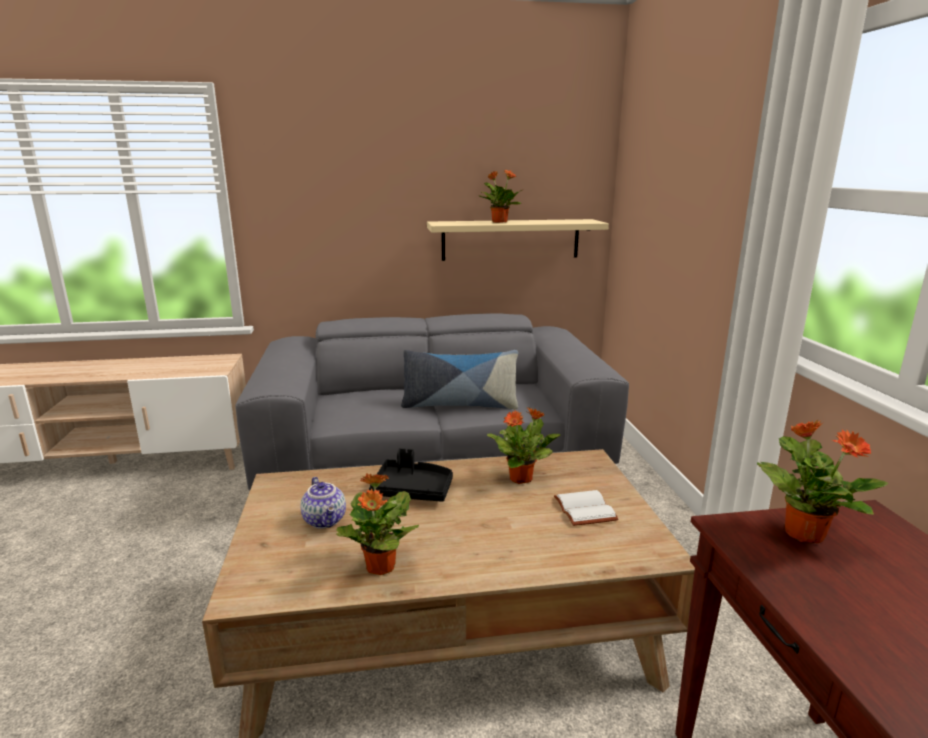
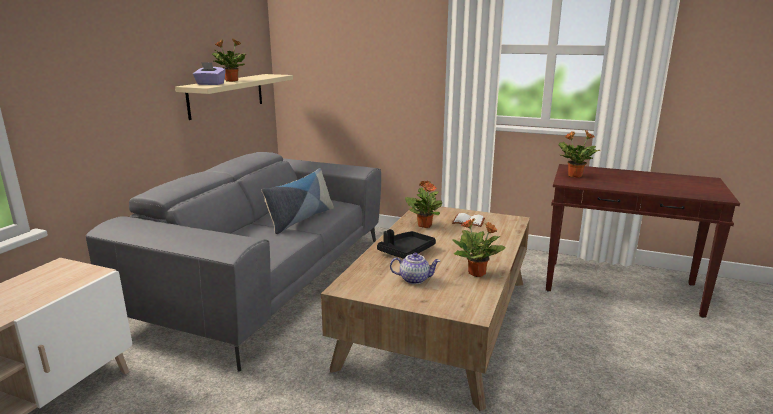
camera: 60 degrees left, 0 degrees up
(460, 222) = (210, 84): none -> purple tissue box

